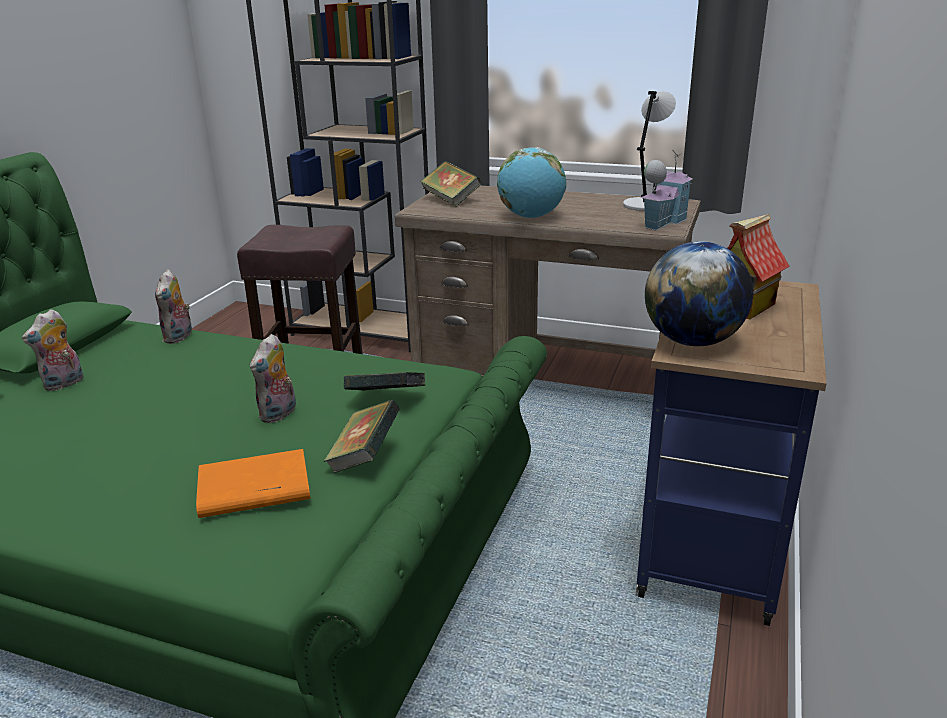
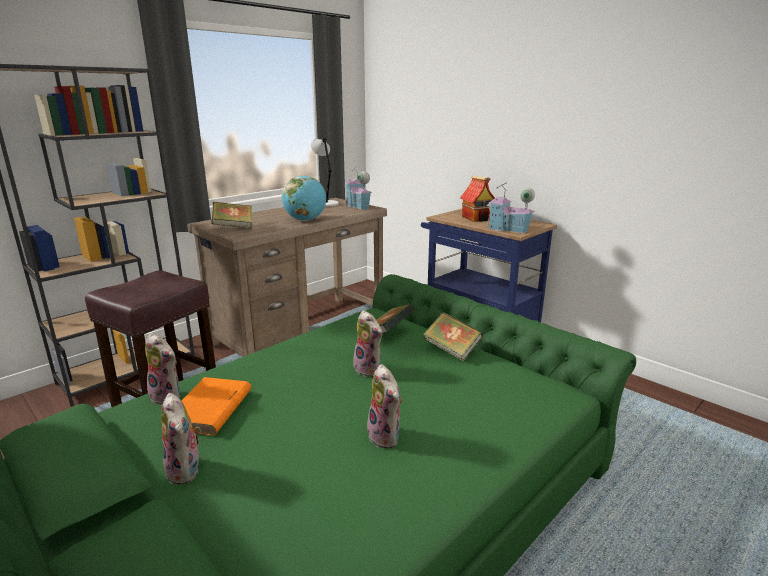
camera: 65 degrees left, 5 degrees down
(126, 460) = (386, 437): none -> plush toy
(253, 490) = (471, 386): orange book -> orange book (210, 410)
(692, 341) = (507, 229): globe -> toy house

